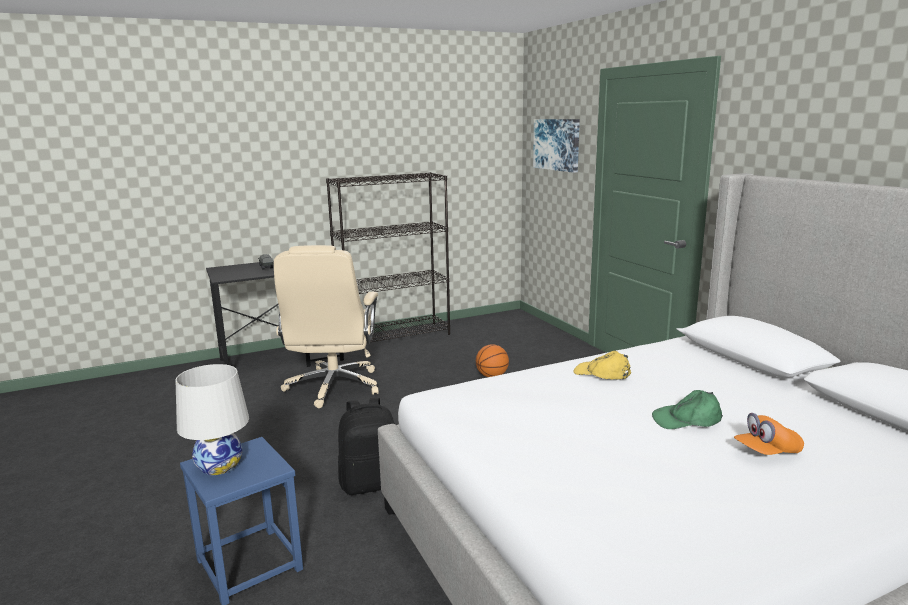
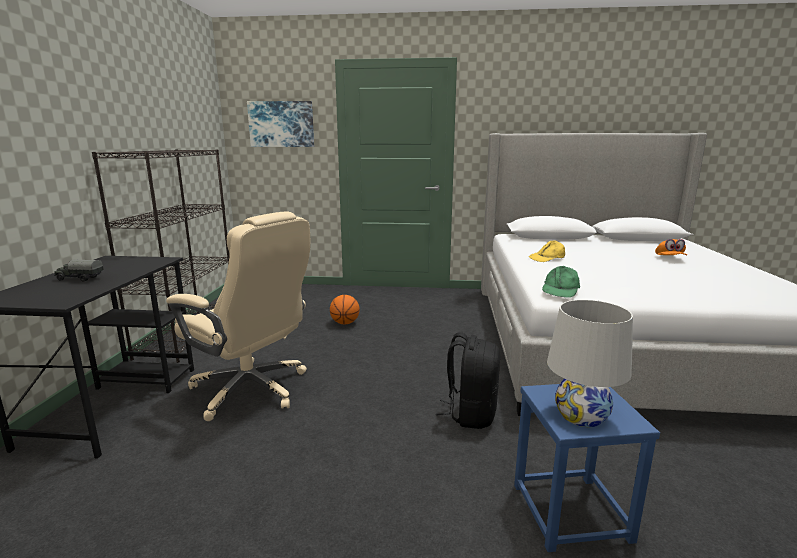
camera: 60 degrees left, 0 degrees up
(687, 419) = (627, 259): green cap -> green cap (560, 289)

